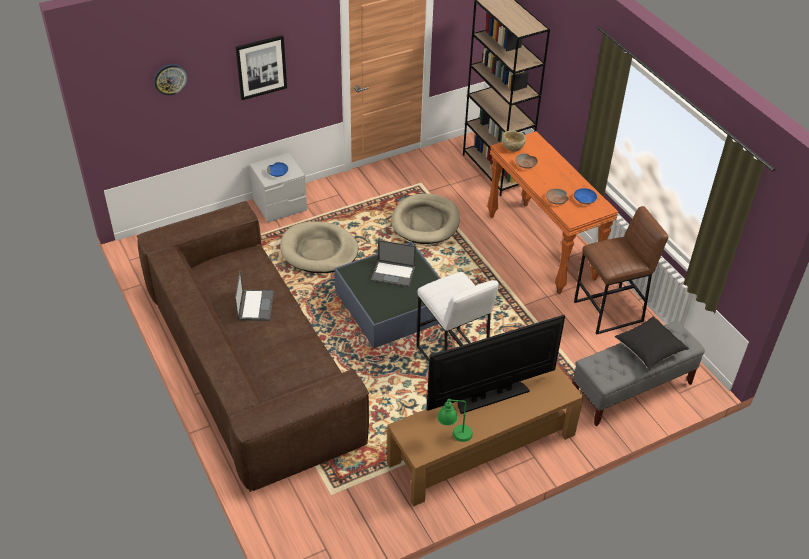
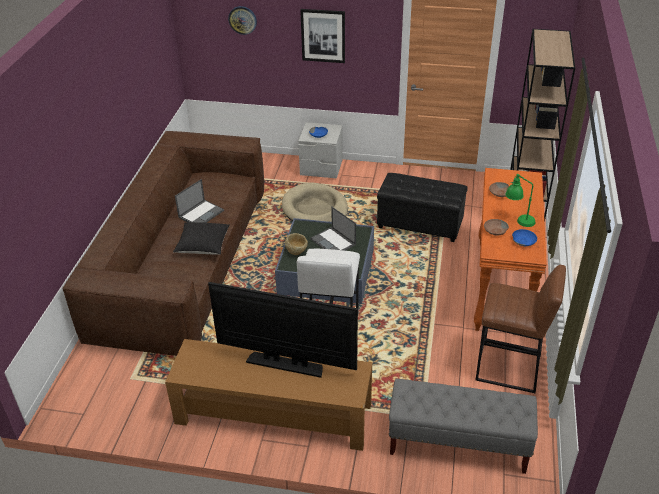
camera: 40 degrees right, 5 degrees down
(425, 222) = (420, 224): beige dog bed -> black ottoman
(454, 435) = (221, 375): green table lamp -> green table lamp (518, 220)
(512, 148) = (503, 177): beige bowl -> beige bowl (297, 251)
(649, 350) = (475, 406): black pillow -> black pillow (203, 246)

